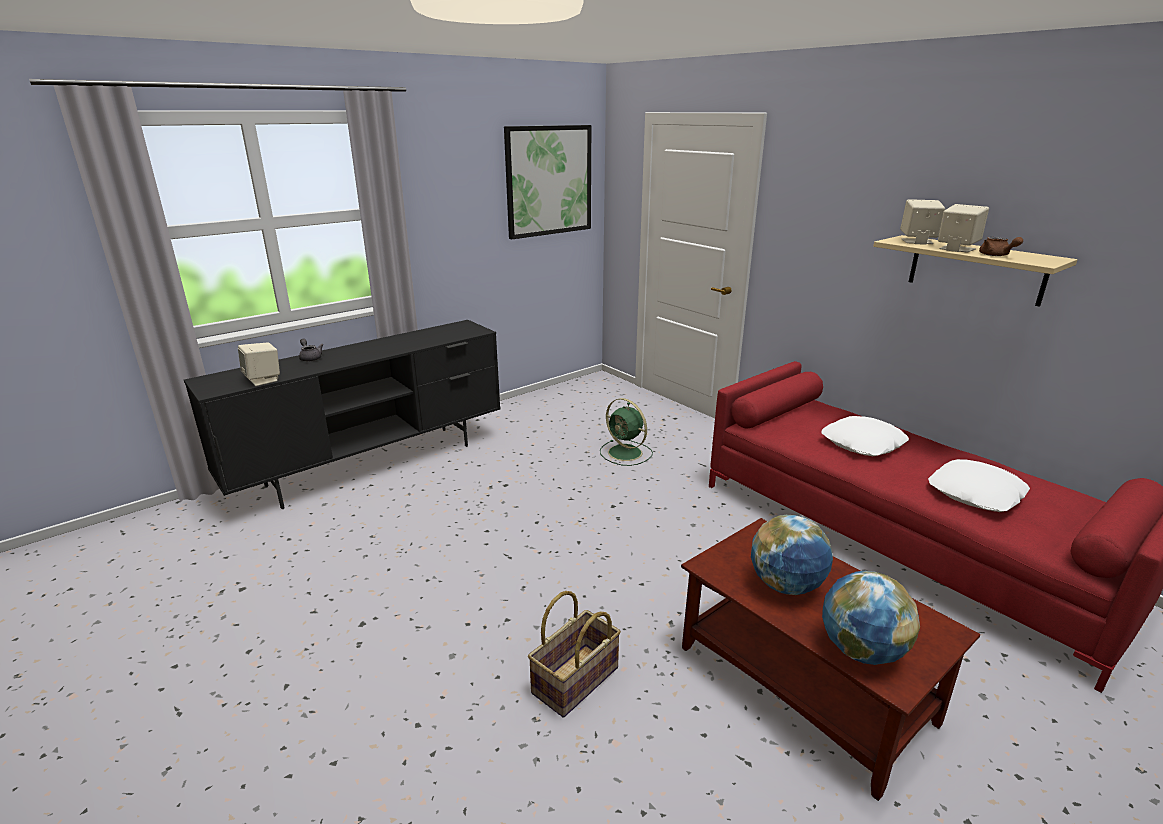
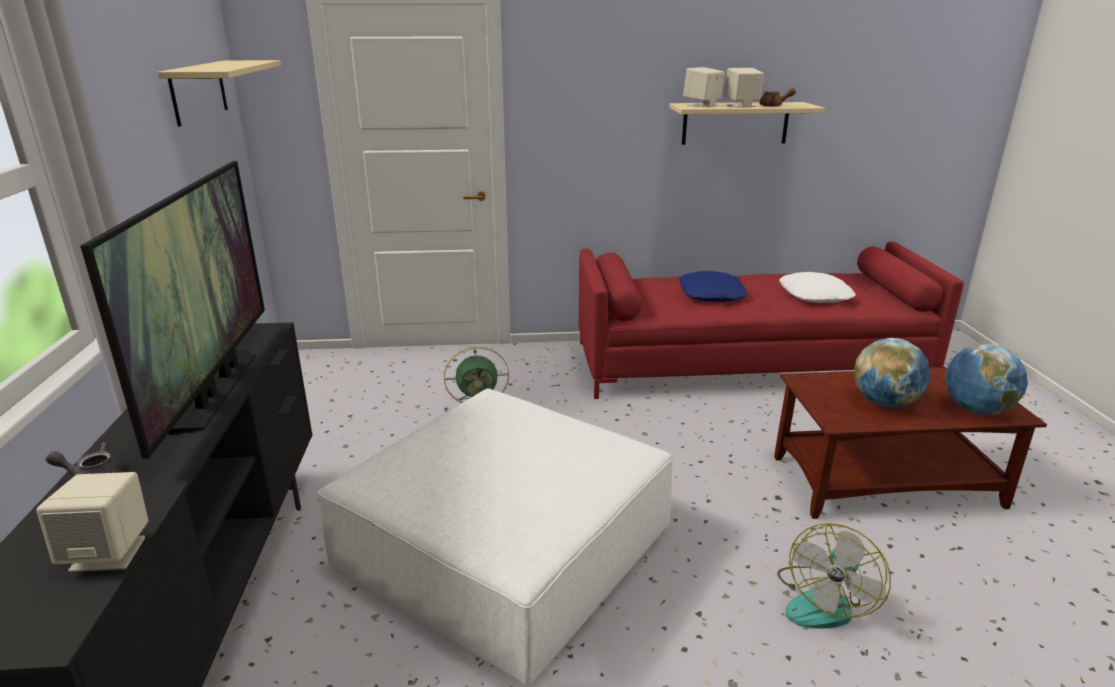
camera: 55 degrees left, 0 degrees up
(404, 346) = (215, 389): none -> television
(497, 521) = (505, 549): none -> white ottoman
(549, 181) = (198, 91): picture -> beige shelf
(576, 681) = (824, 601): basket -> fan
(863, 444) = (712, 294): white pillow -> blue pillow

